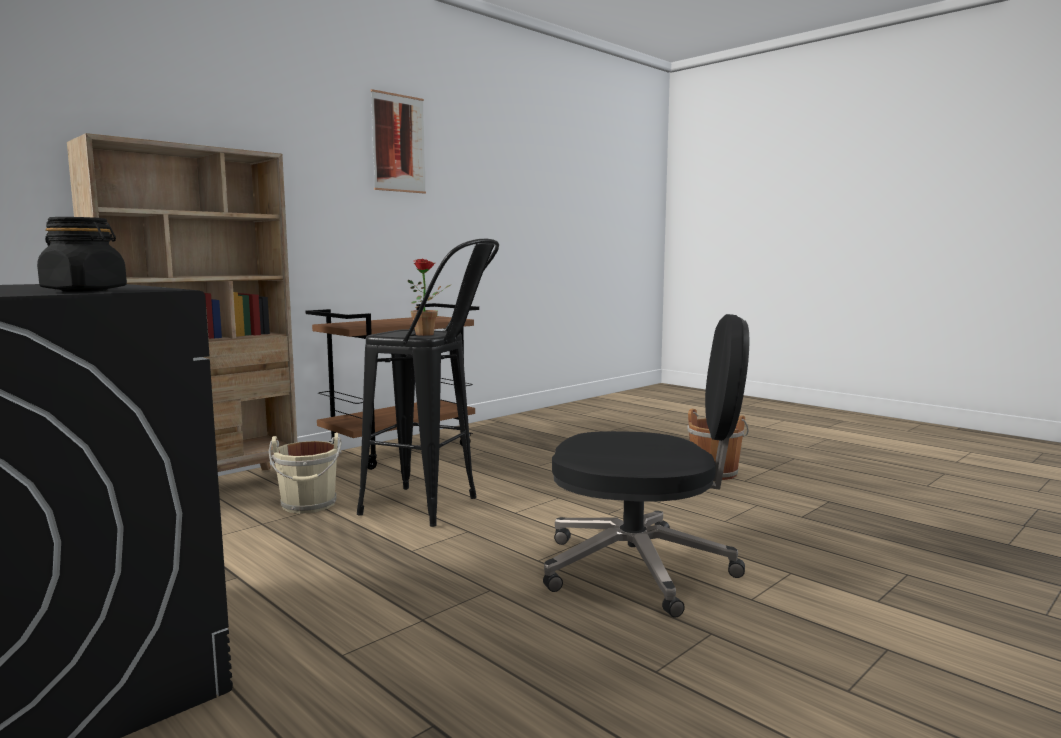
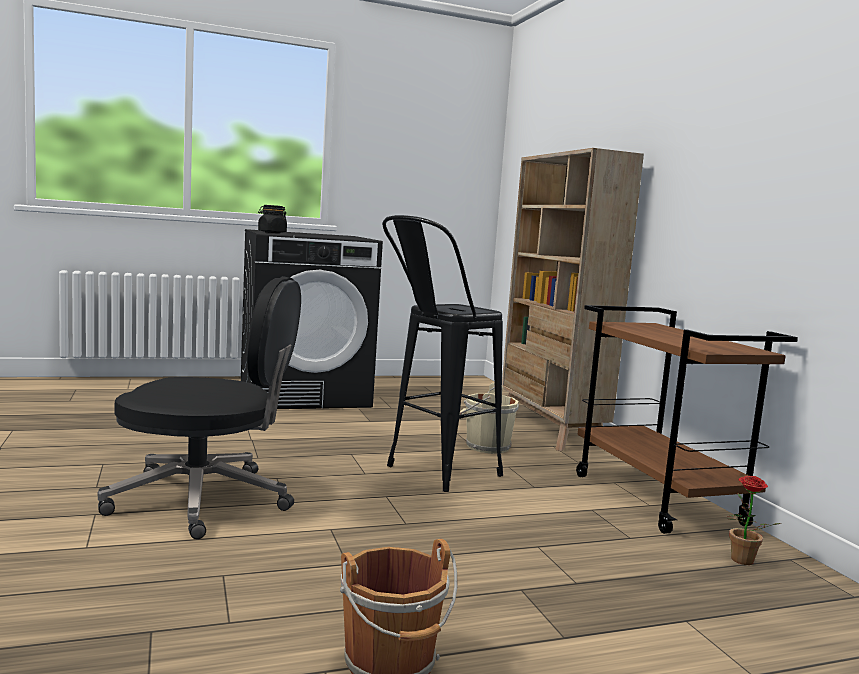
camera: 115 degrees right, 0 degrees up
(398, 143) = (794, 94): picture -> none
(429, 334) = (448, 309): potted plant -> potted plant (742, 562)
(641, 568) = (204, 500): black office chair -> black office chair turned 120 degrees counterclockwise

